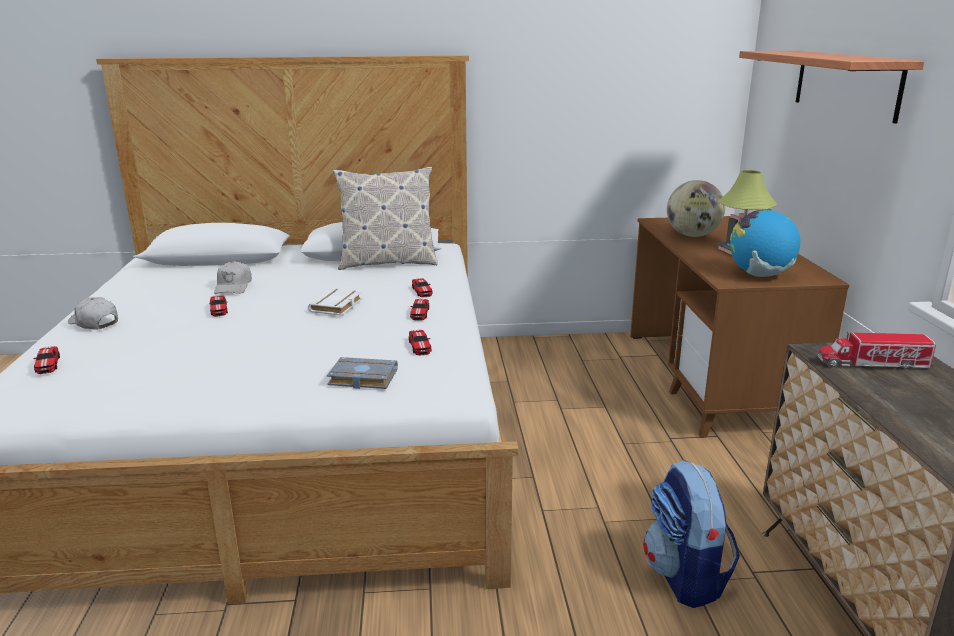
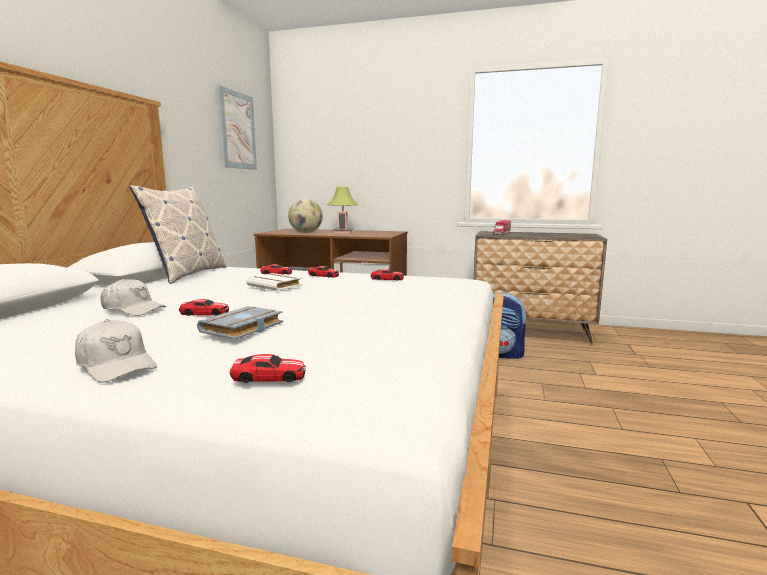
camera: 70 degrees left, 10 degrees down
(94, 323) = (117, 365): white cap -> white cap turned 105 degrees counterclockwise
(361, 378) = (431, 289): grey book -> grey book (243, 329)
(642, 63) = (237, 130): none -> picture
(759, 275) = (381, 234): globe -> none
(846, 83) = (373, 139): shelf -> none

